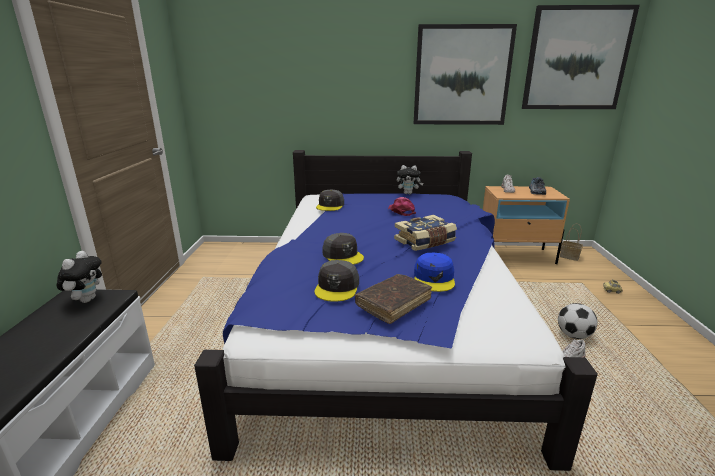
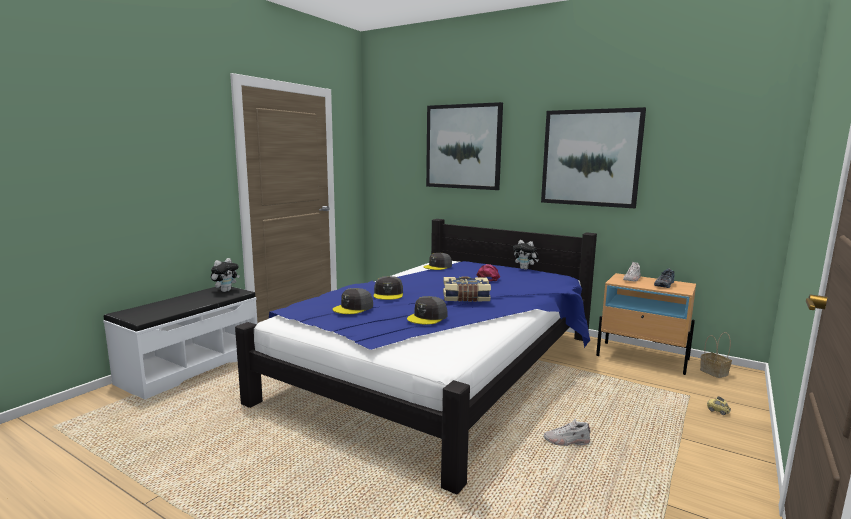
camera: 30 degrees right, 10 degrees down
(393, 303) = (373, 322): brown book -> none
(434, 278) = (427, 317): blue cap -> grey cap
(573, 335) = (605, 428): football -> none
(576, 59) = (721, 142): picture -> picture (463, 147)

